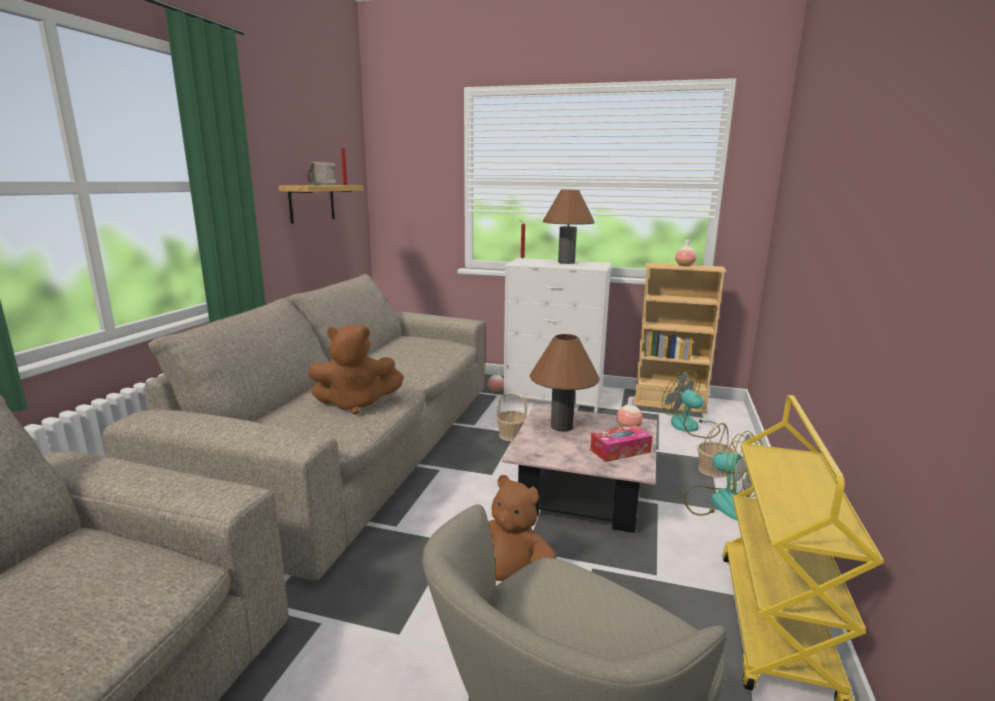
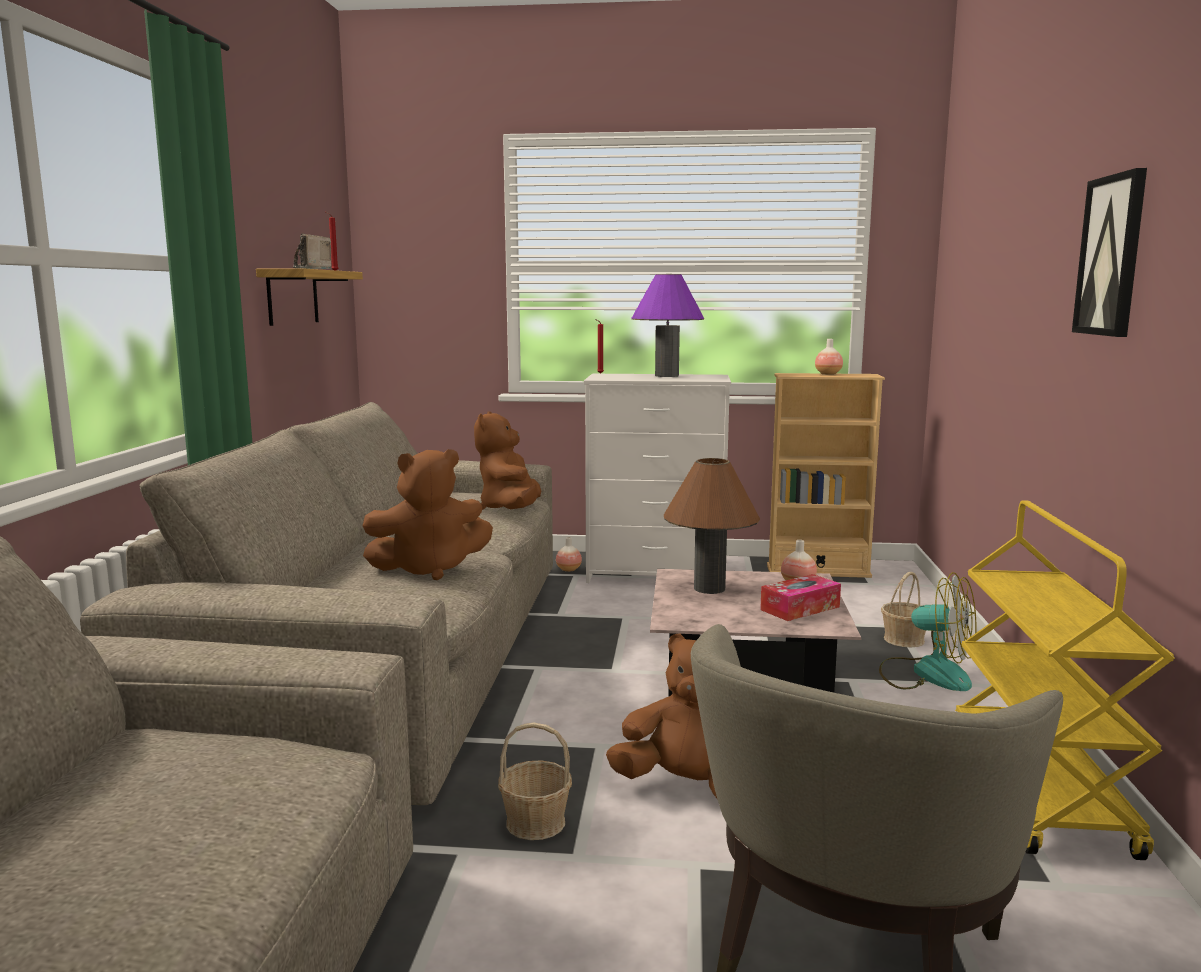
camera: 10 degrees left, 5 degrees down
(442, 355) = (511, 509): none -> brown plush toy
(511, 435) = (617, 621): basket -> basket (535, 822)
(566, 262) = (667, 376): brown table lamp -> purple table lamp
(691, 427) = (857, 595): fan -> none
(885, 197) = (1111, 256): none -> picture

